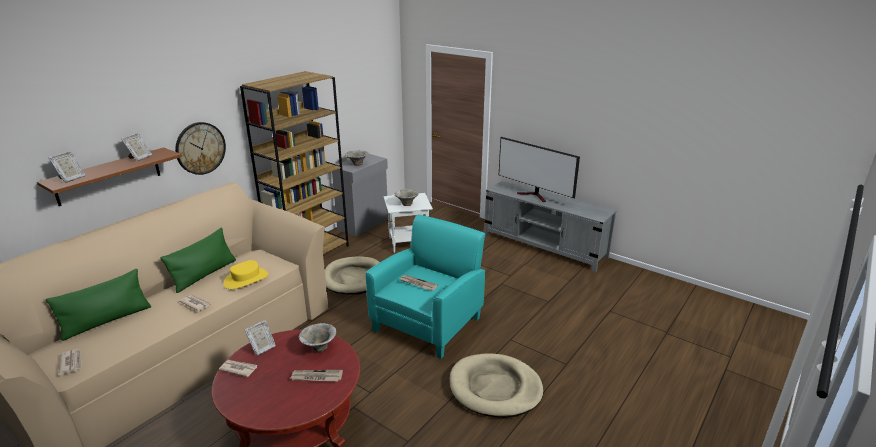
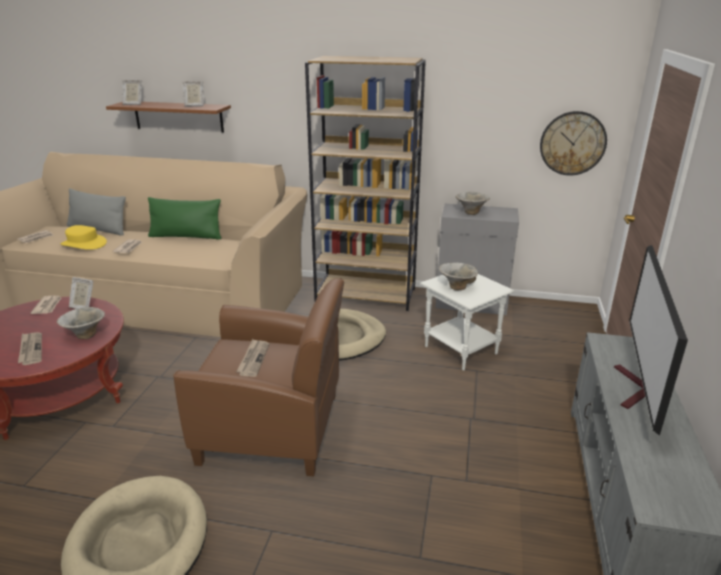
camera: 65 degrees right, 0 degrees up
(107, 321) = (98, 229): green pillow -> grey pillow
(200, 148) = (269, 118): wall clock -> wall clock (572, 143)
(246, 279) = (184, 254): yellow hat -> yellow hat (83, 244)
(428, 323) = (273, 428): turquoise armchair -> brown armchair

